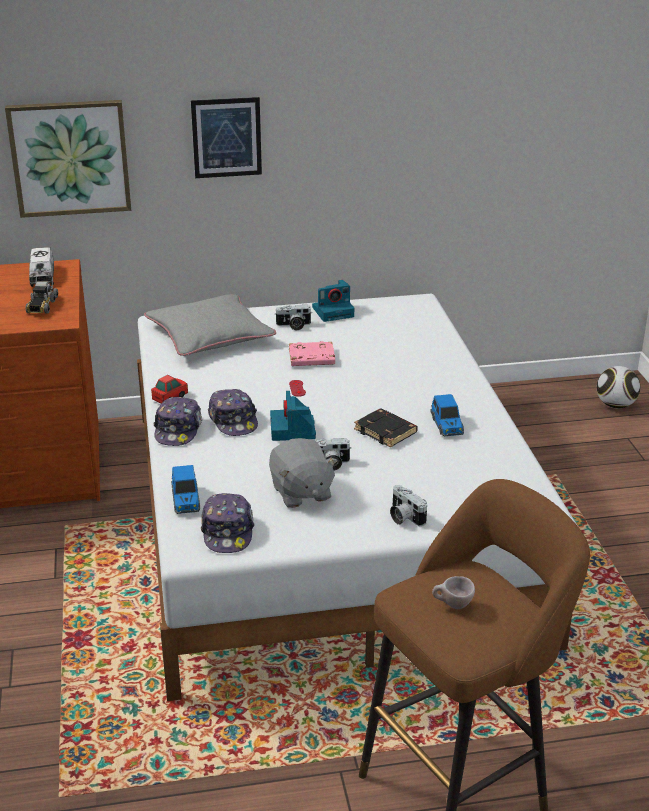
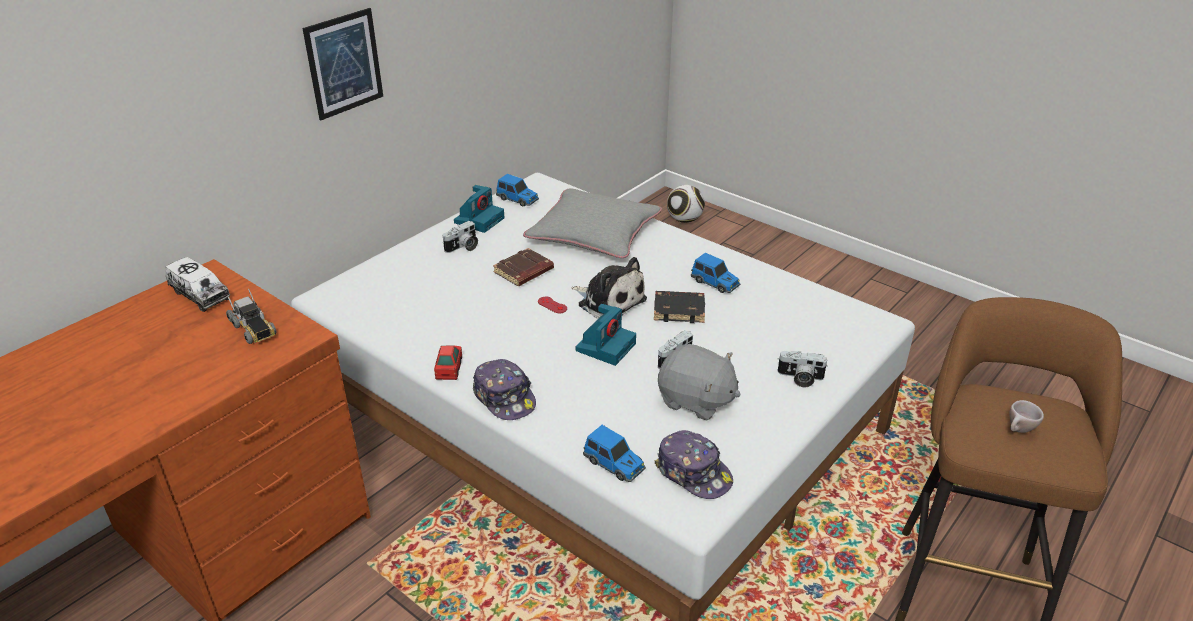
camera: 40 degrees left, 5 degrees up
(70, 158) = (179, 136): picture -> none
(209, 335) = (396, 288): grey pillow -> grey pillow (594, 233)
(233, 420) = (542, 363): cap -> none
(293, 430) = (606, 346): camera -> camera turned 105 degrees counterclockwise
(311, 358) = (523, 272): pink book -> brown book
(342, 403) = (609, 301): none -> plush toy
(384, 307) = (518, 199): none -> toy car

